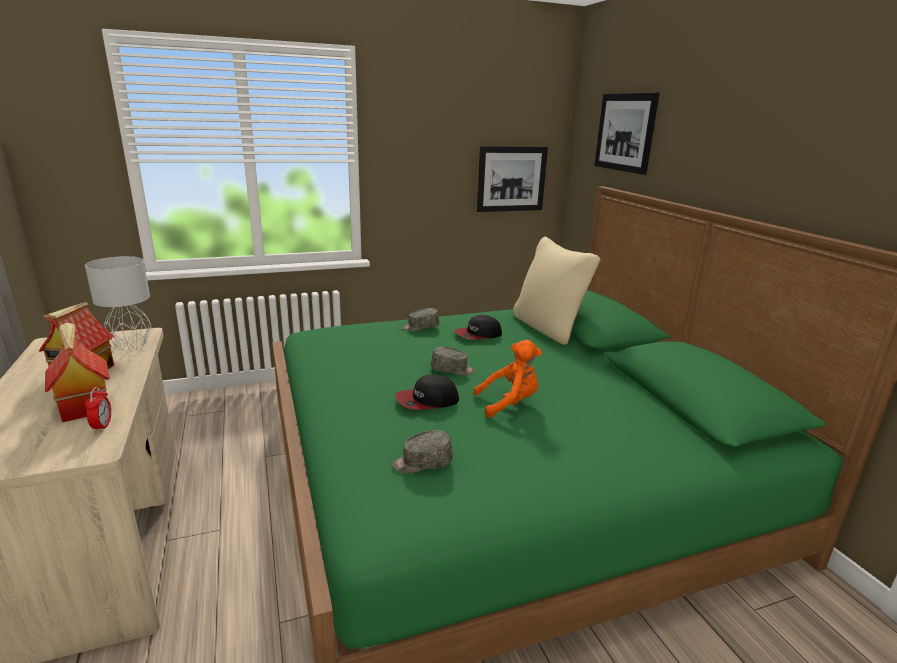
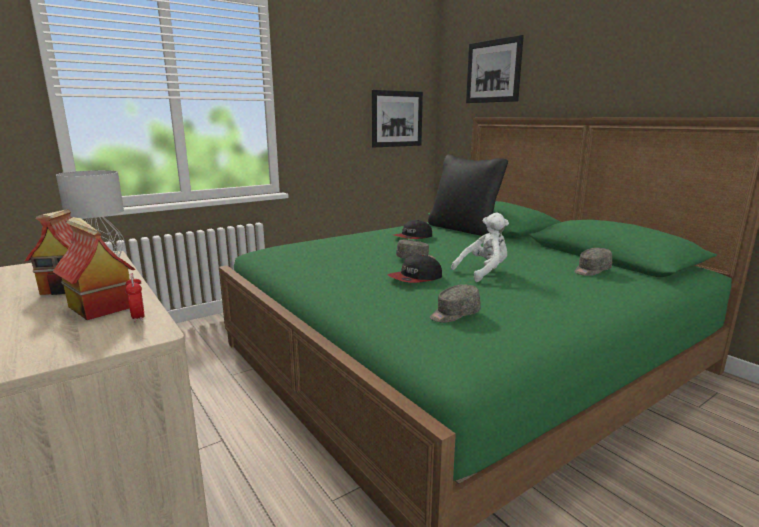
camera: 15 degrees left, 5 degrees down
(420, 327) = (359, 237): grey cap -> grey cap (591, 270)
(509, 403) = (483, 272): orange plush toy -> white plush toy
(548, 328) = (463, 229): beige pillow -> black pillow

